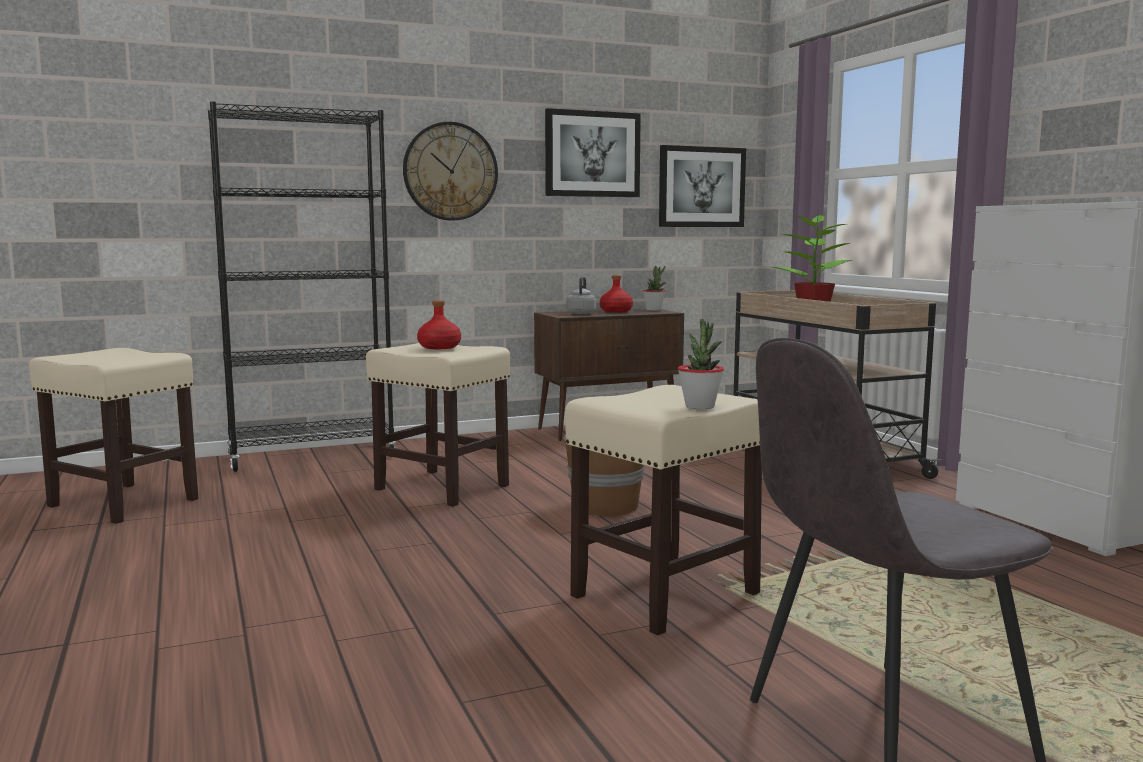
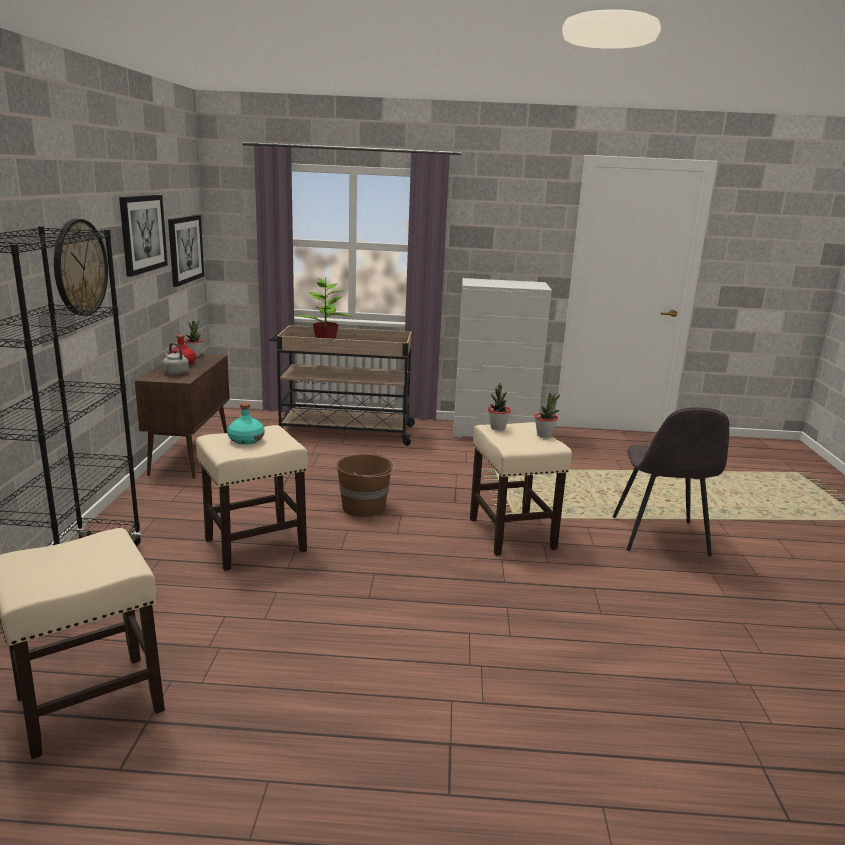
camera: 65 degrees left, 10 degrees up
(439, 347) = (246, 440): red bottle -> turquoise bottle
(676, 389) = (497, 427): none -> potted plant

